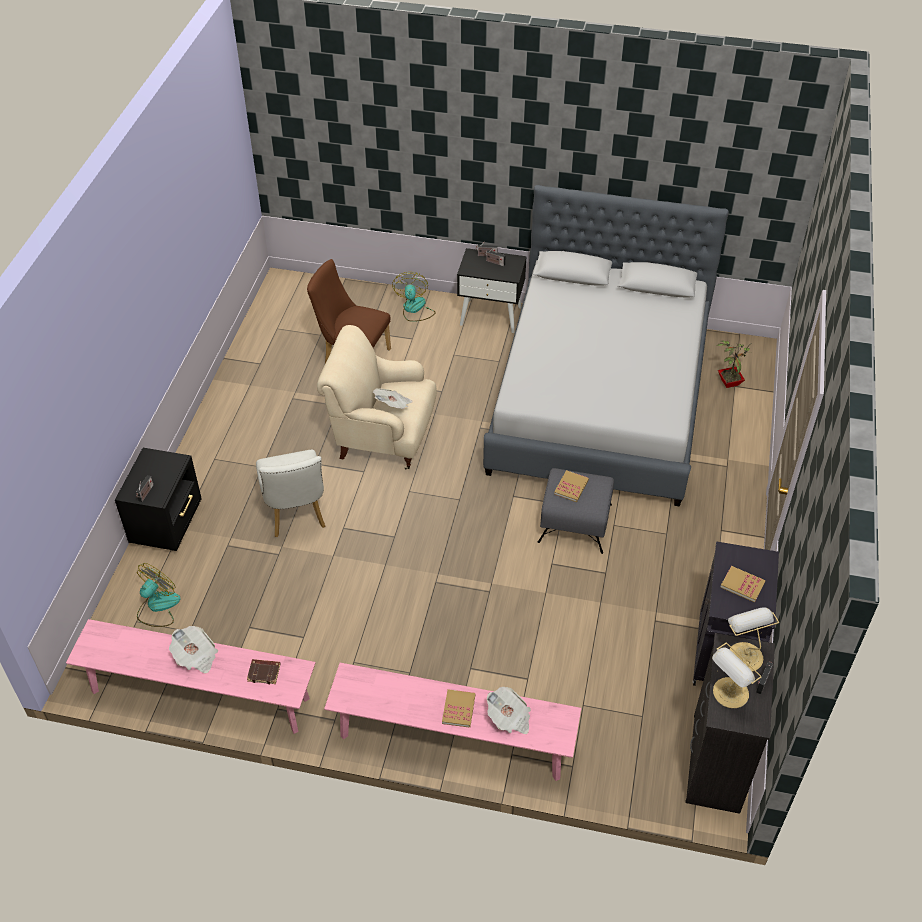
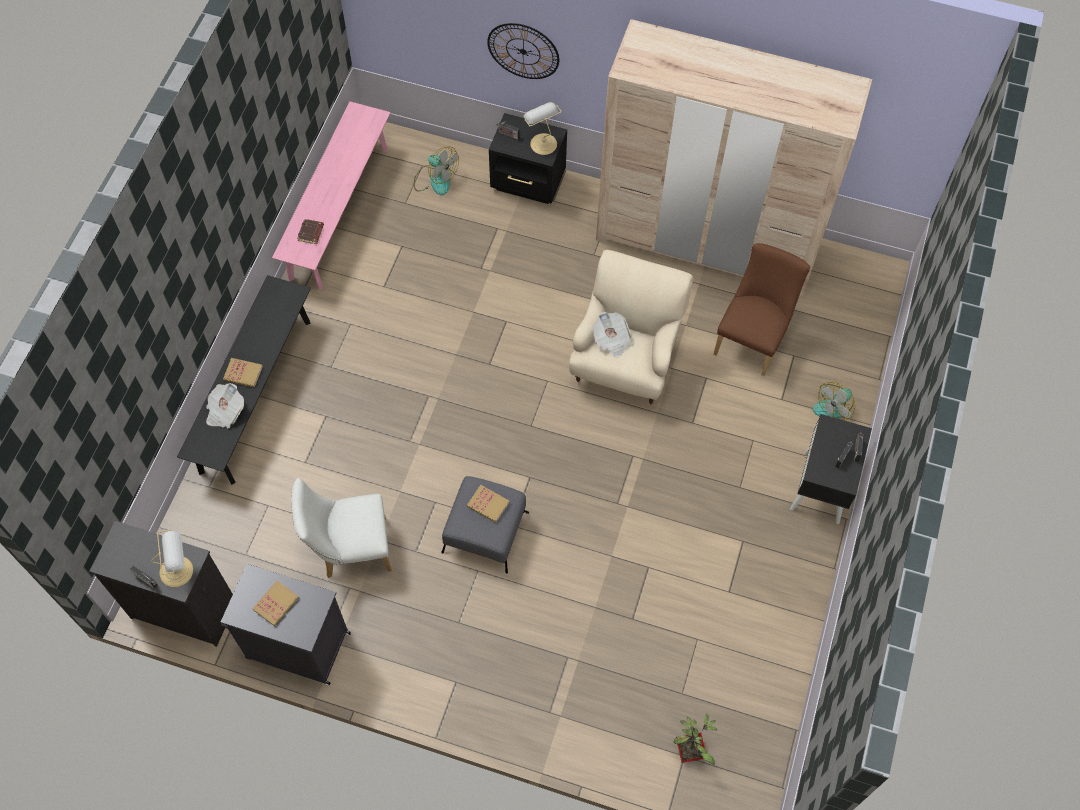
camera: 95 degrees right, 15 degrees up
(98, 411) = (523, 51): none -> wall clock
(196, 657) = (337, 185): newspaper -> none
(247, 388) = (707, 241): none -> beige wardrobe
(296, 515) = (527, 282): white chair -> white chair (350, 549)
(414, 309) = (834, 405): fan -> fan turned 135 degrees clockwise
(452, 740) = (255, 395): pink bench -> black bench
(600, 400) = (668, 589): grey bed -> none
(729, 694) = (141, 547): table lamp -> table lamp (542, 143)

